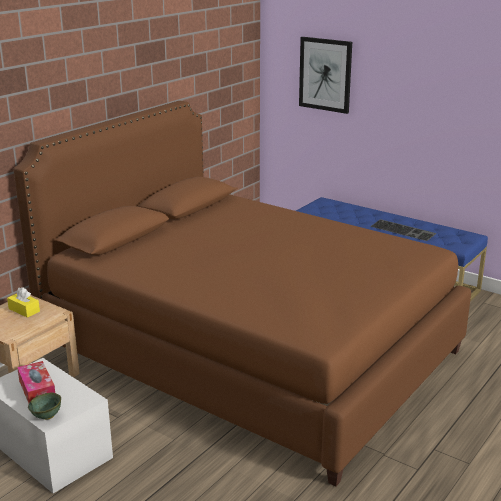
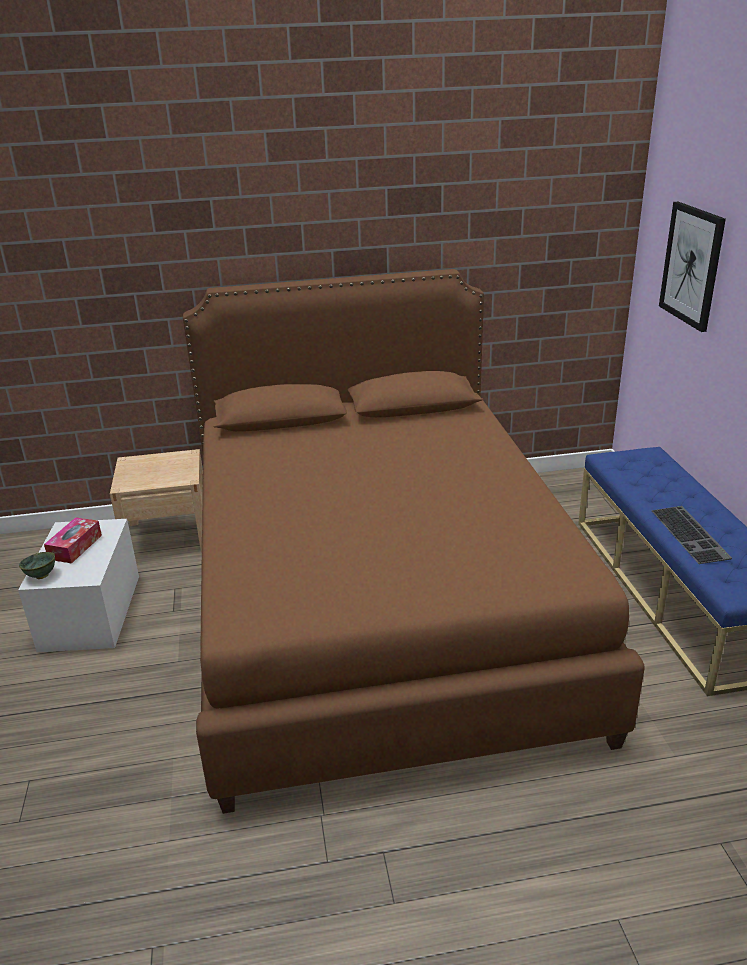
camera: 45 degrees right, 5 degrees up
(24, 310) = (170, 465): yellow tissue box -> none

